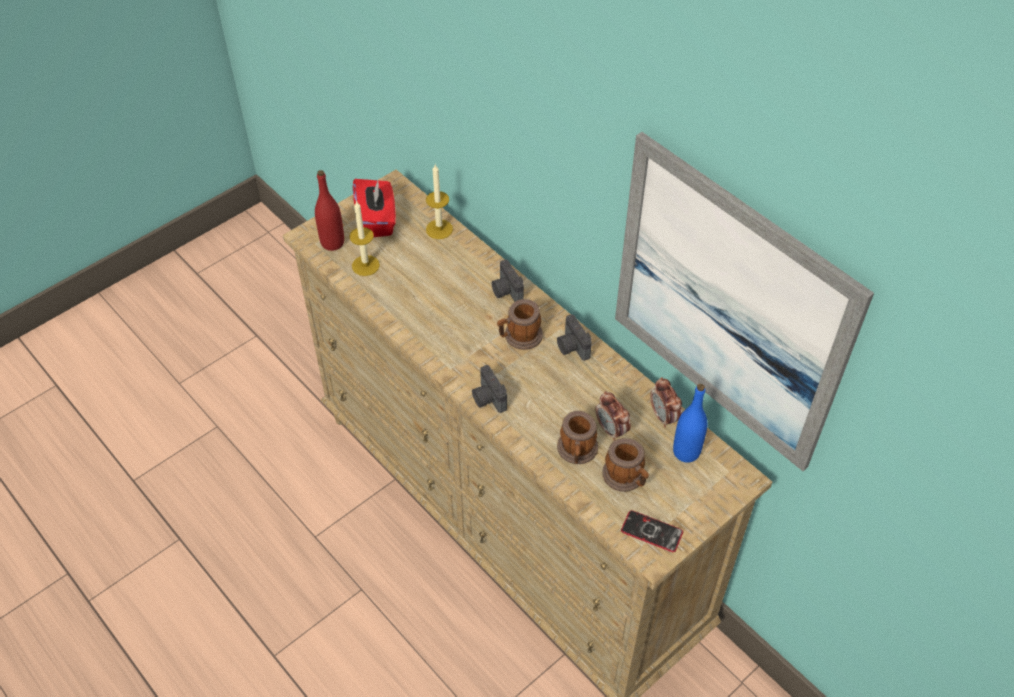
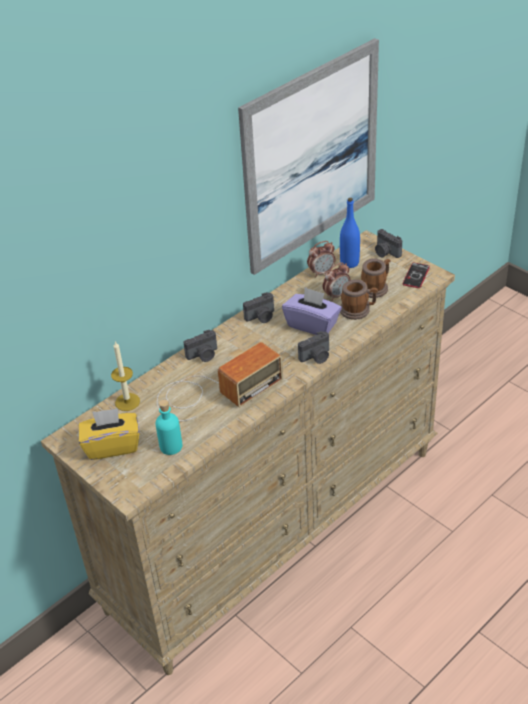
camera: 90 degrees left, 10 degrees down
(332, 243) = (140, 474): red bottle -> none
(365, 265) = (171, 446): candle -> turquoise bottle
(376, 220) = (112, 446): red tissue box -> yellow tissue box
(442, 300) = (214, 392): none -> radio
(519, 337) = (252, 345): mug -> none
(552, 399) = (312, 324): none -> purple tissue box
(711, 500) = (386, 252): none -> camera

